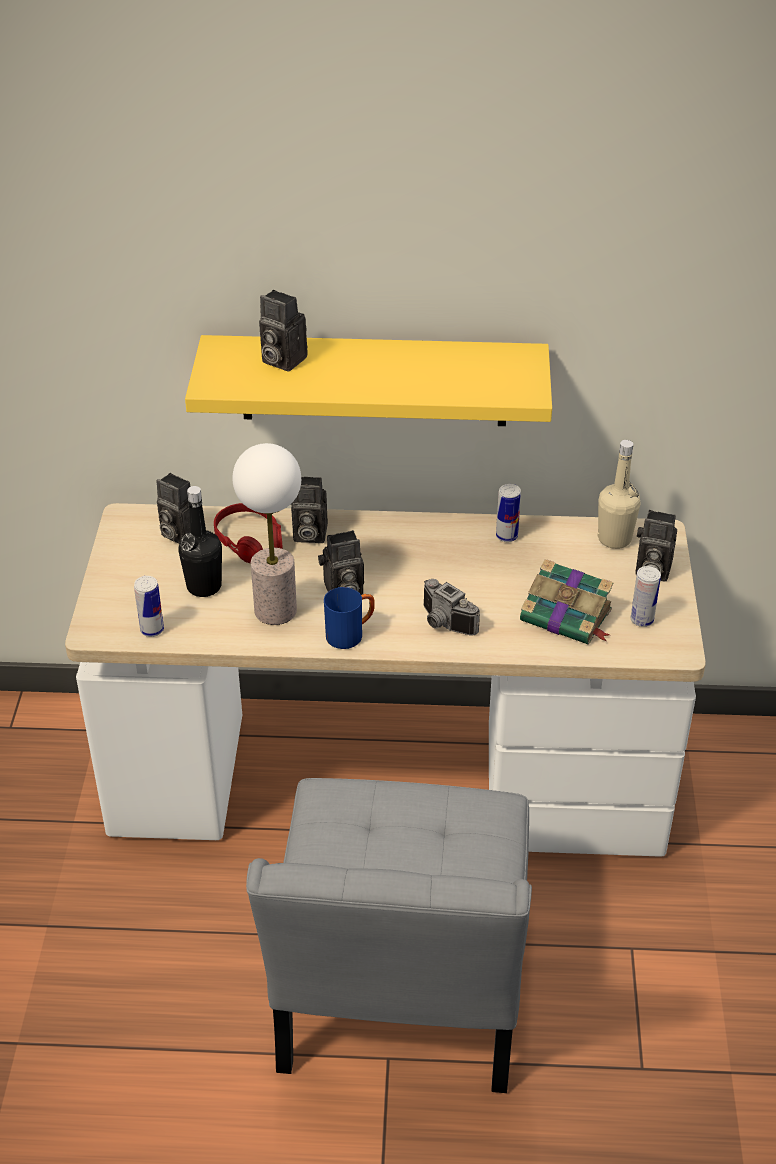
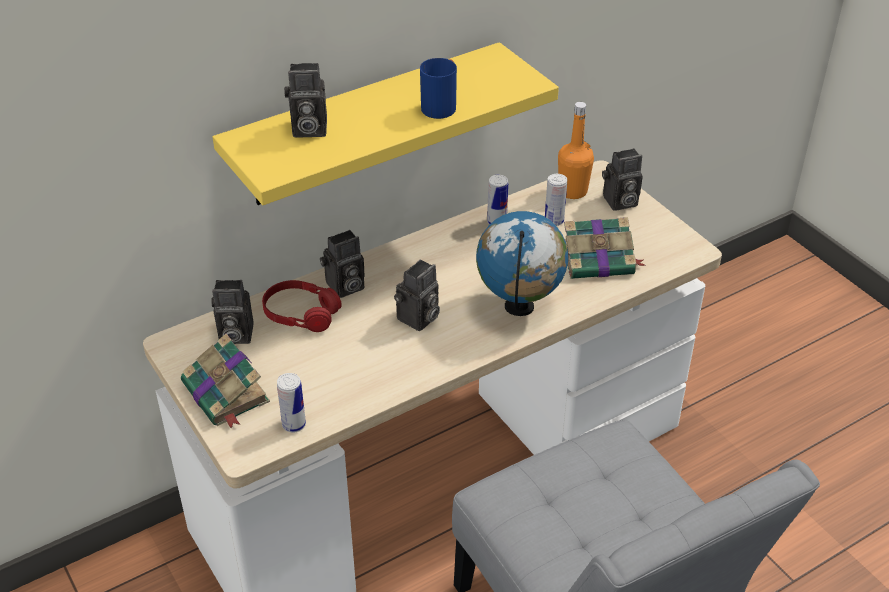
camera: 35 degrees left, 0 degrees up
(126, 579) = (226, 394): none -> book
(204, 586) = (301, 368): black bottle -> none
(275, 611) = (381, 359): table lamp -> none
(350, 634) = (459, 349): blue mug -> blue mug (441, 106)
(443, 624) = (519, 307): camera -> globe
(614, 539) = (572, 191): beige bottle -> orange bottle
(642, 620) = (650, 240): can -> can (554, 221)

